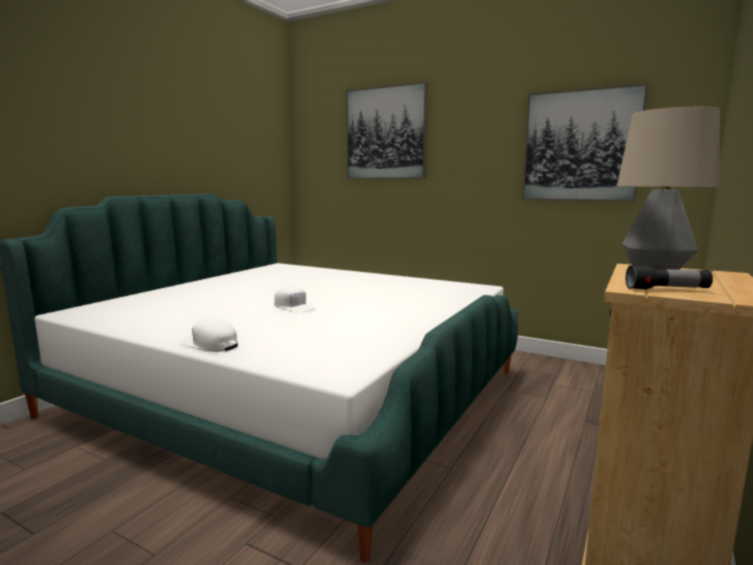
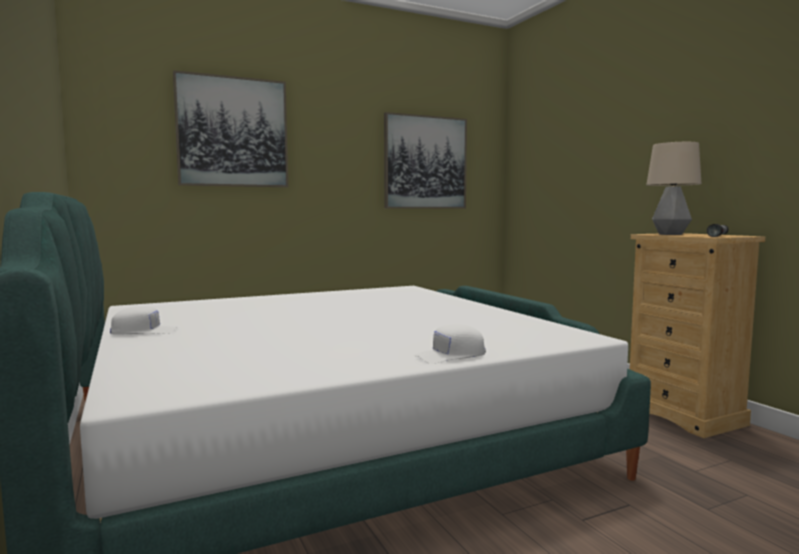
camera: 55 degrees left, 5 degrees down
(294, 307) = (361, 324): white cap -> white cap (144, 331)

